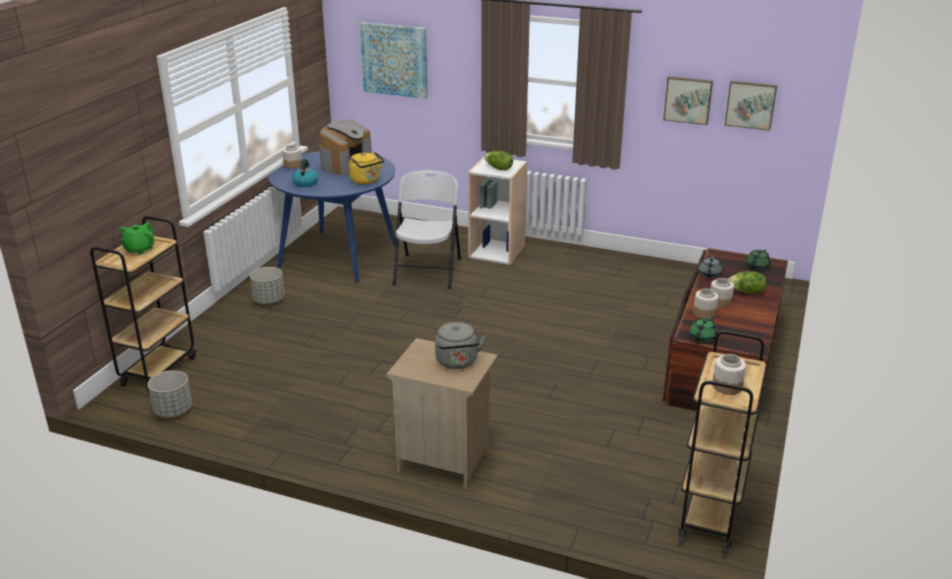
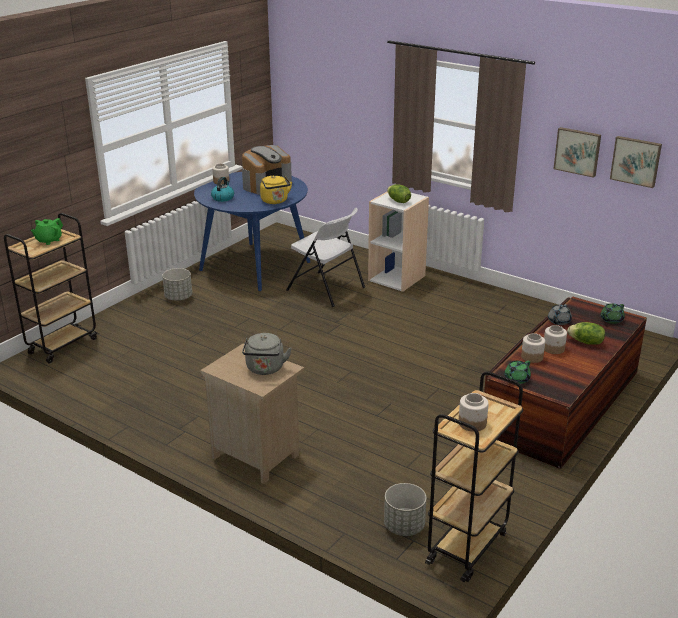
camera: 15 degrees right, 0 degrees up
(173, 411) = (58, 380): grey planter -> grey planter (404, 526)
(394, 60) = (325, 94): picture -> none
(428, 271) = (325, 289): white chair -> white chair turned 105 degrees clockwise

